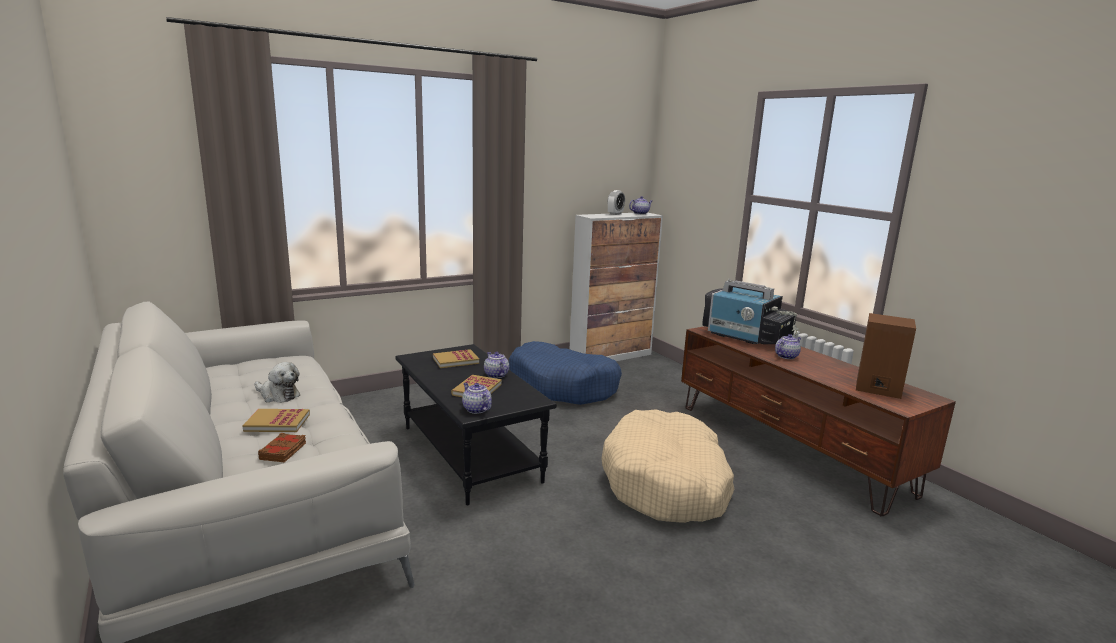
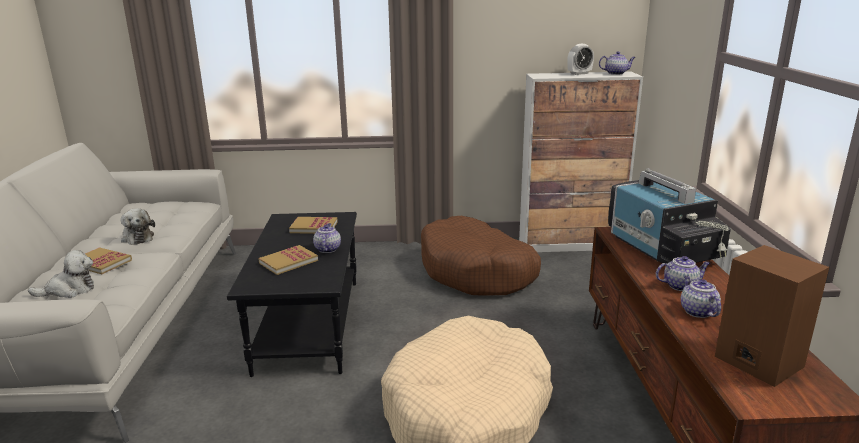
camera: 30 degrees right, 5 degrees up
(283, 451) = (69, 290): brown book -> plush toy
(476, 409) = (258, 282): teapot -> teapot (697, 311)
(563, 387) = (477, 271): blue dog bed -> brown dog bed

